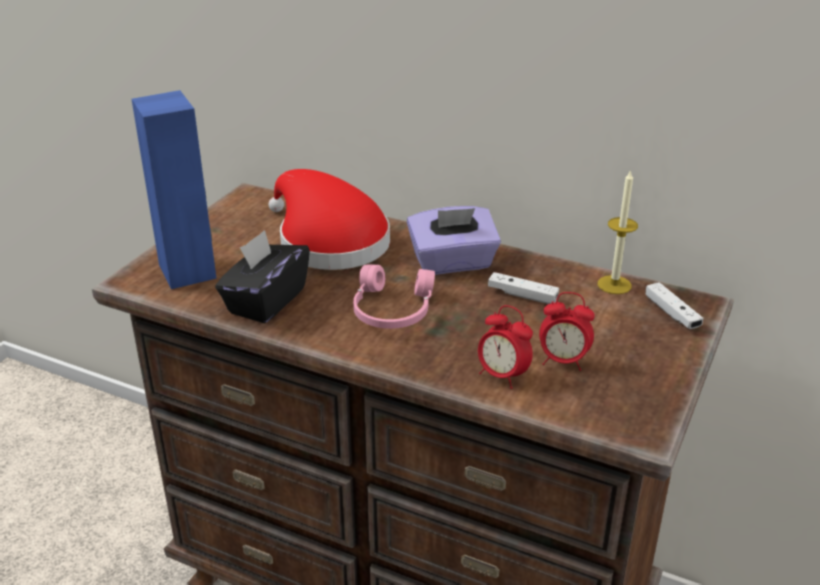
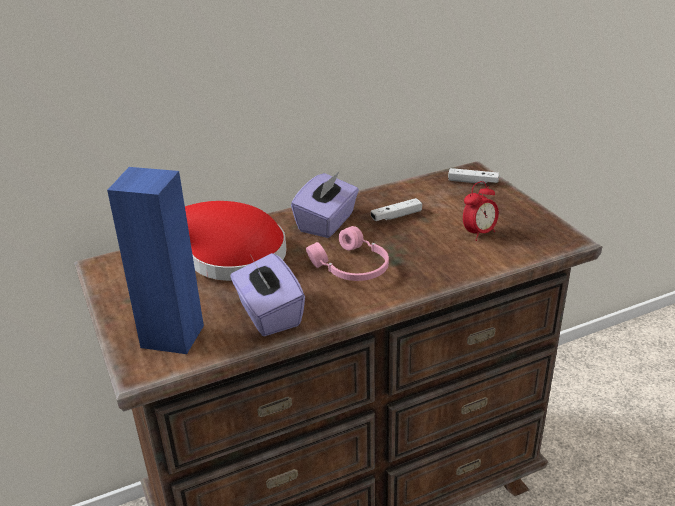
camera: 50 degrees left, 0 degrees up
(266, 301) = (268, 314): black tissue box -> purple tissue box
(502, 376) = (470, 259): alarm clock -> none
(614, 285) = (424, 184): candle -> none

